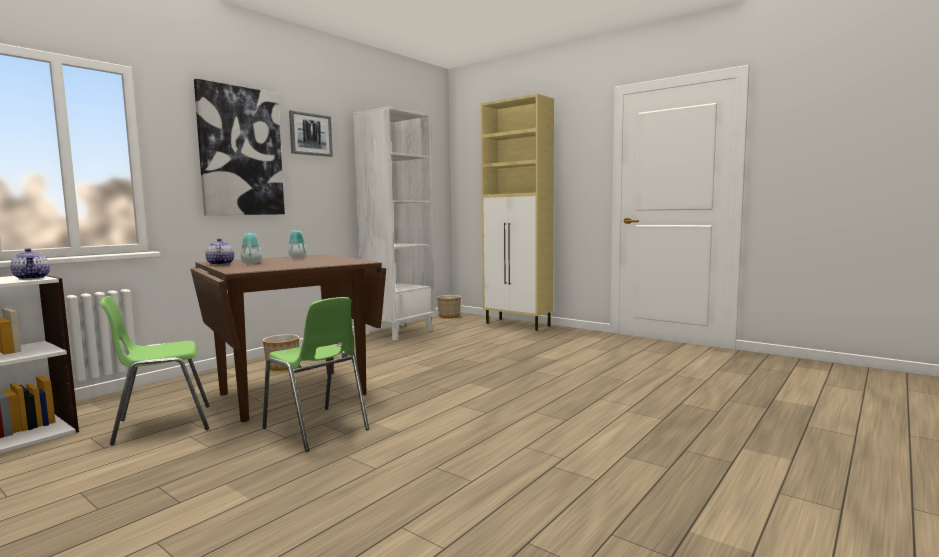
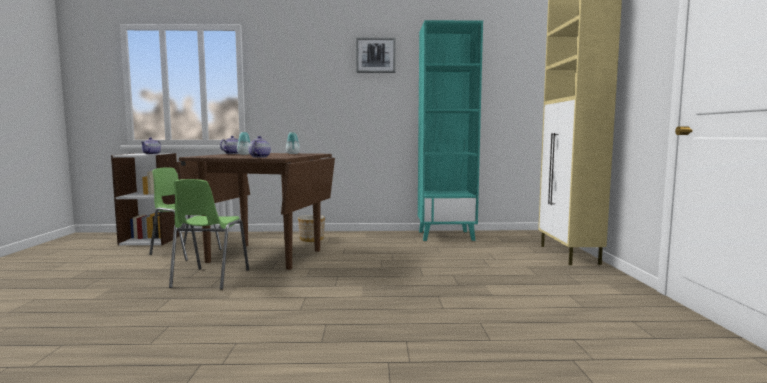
camera: 50 degrees right, 0 degrees up
(240, 151) = (313, 74): picture -> none
(333, 263) = (259, 157): none -> teapot
(398, 332) = (446, 235): white bookcase -> turquoise bookcase
(449, 316) = (527, 233): planter -> none

